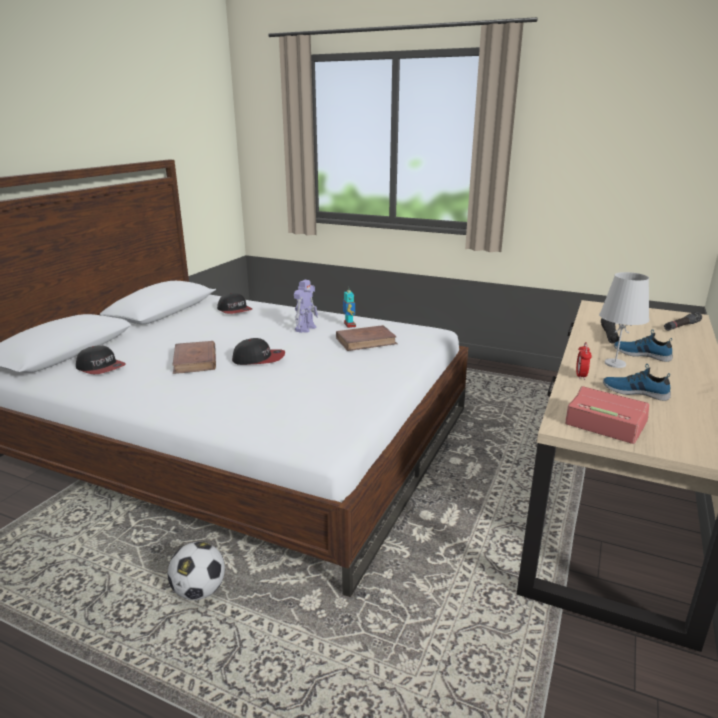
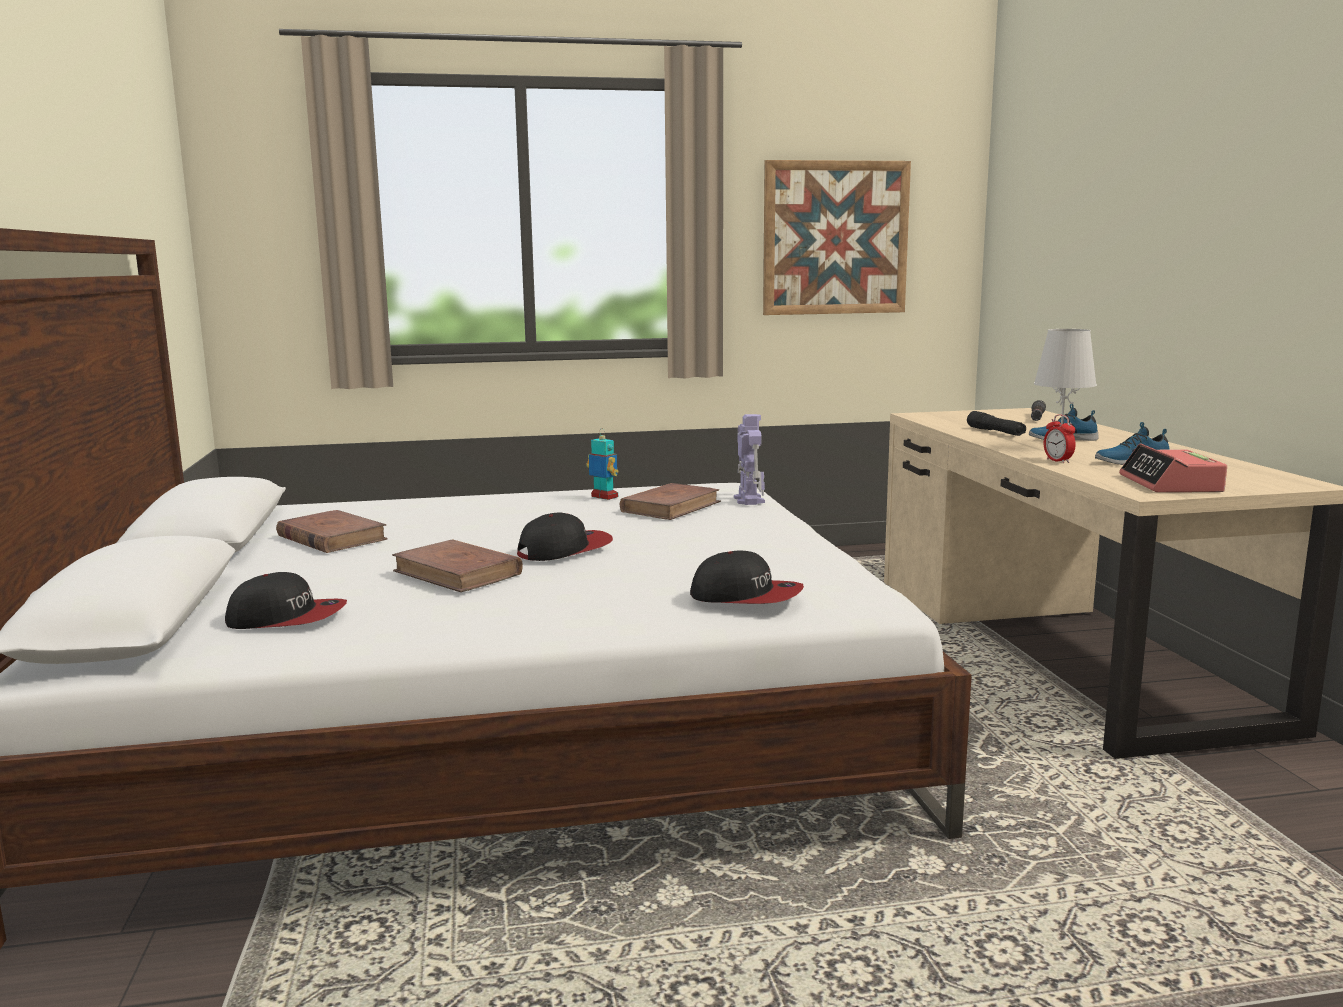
camera: 35 degrees left, 10 degrees down
(196, 323) = (331, 538): none -> brown book
(199, 591) = (760, 923): football -> none
(235, 310) = (367, 513): cap -> cap (746, 596)
(306, 328) = (547, 510): toy robot -> toy robot (748, 500)
(602, 162) = (835, 238): none -> picture
(605, 423) = (1170, 484): alarm clock -> alarm clock turned 90 degrees counterclockwise

